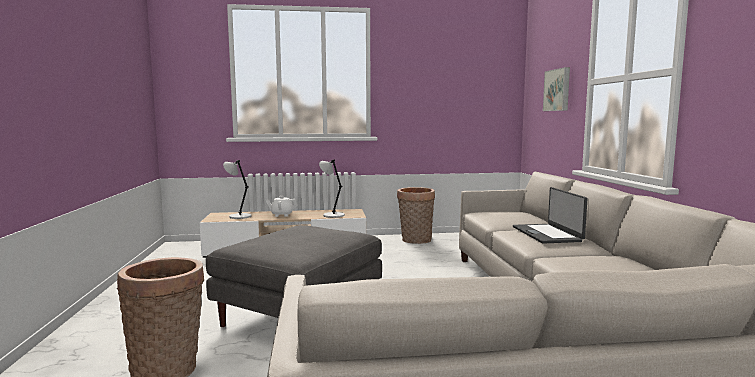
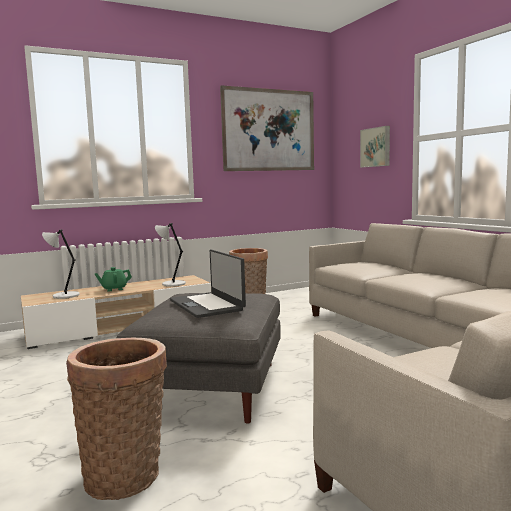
camera: 20 degrees left, 0 degrees up
(282, 215) = (114, 289): white teapot -> green teapot
(452, 72) = (269, 130): none -> picture
(547, 234) = (421, 276): laptop -> laptop (207, 305)

